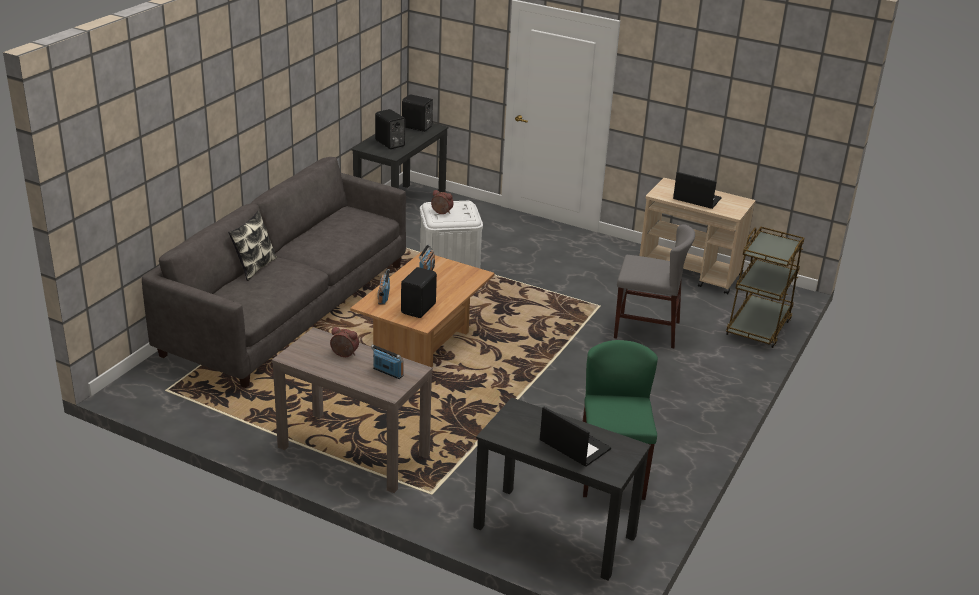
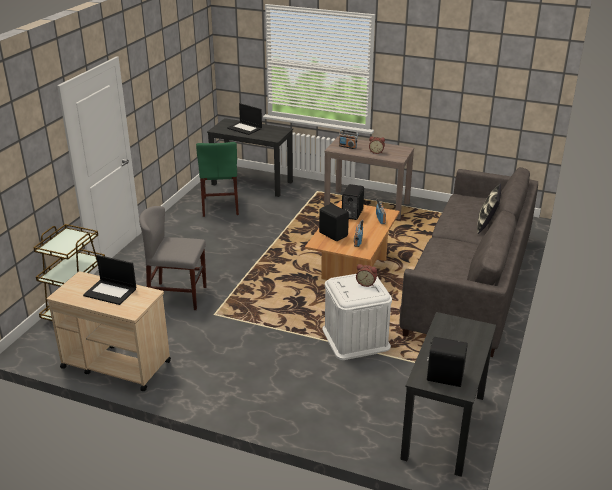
camera: 175 degrees right, 0 degrees up
(389, 144) = (459, 338): black speaker -> black speaker (333, 234)

